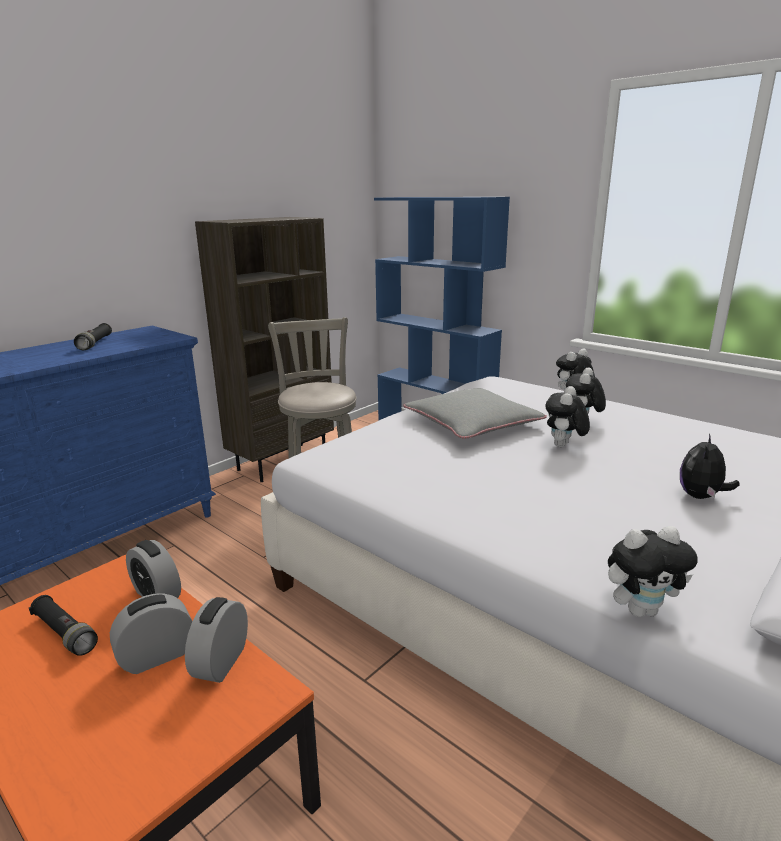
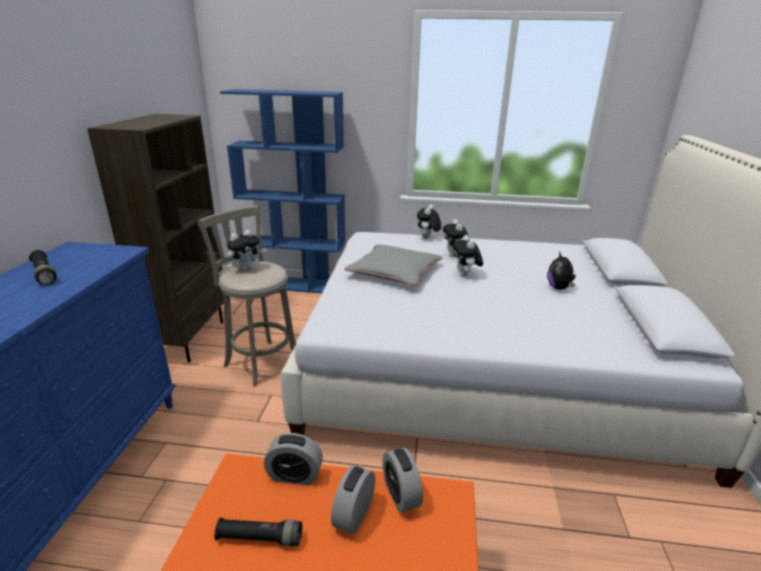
camera: 35 degrees left, 5 degrees up
(641, 609) = (604, 359): plush toy -> plush toy (245, 268)

